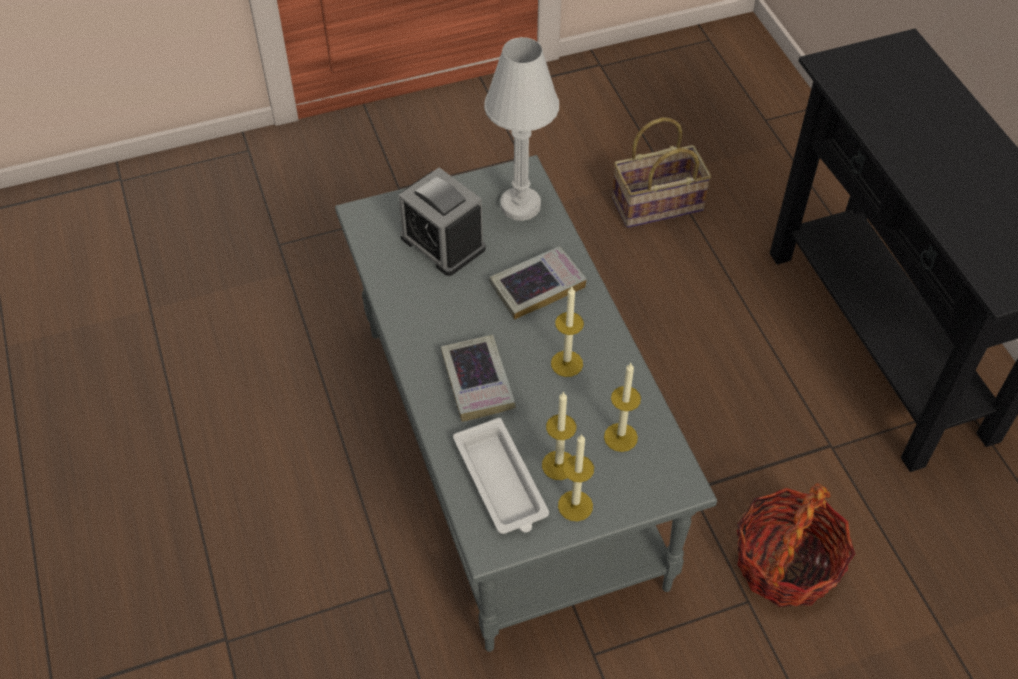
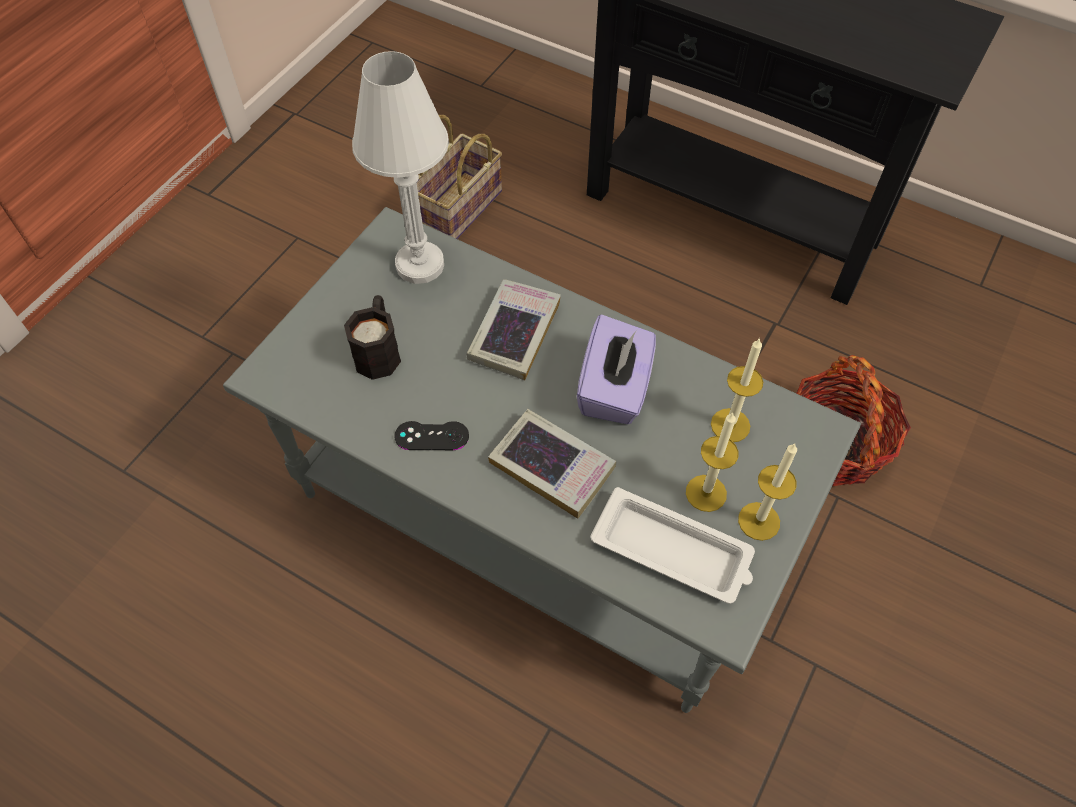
camera: 40 degrees left, 5 degrees up
(424, 314) = (431, 436): none -> black game controller
(442, 243) = (379, 350): alarm clock -> black mug
(566, 363) = (614, 389): candle -> purple tissue box

